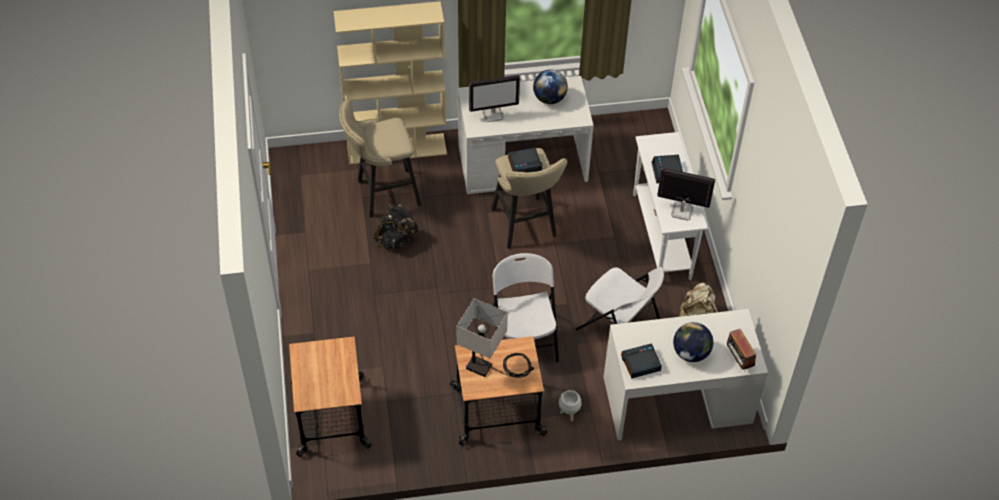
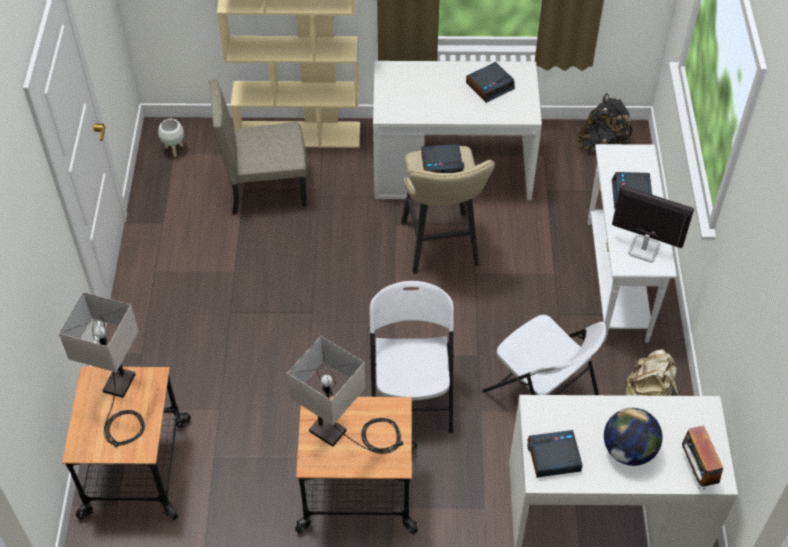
camera: 10 degrees right, 0 degrees up
(324, 365) = (119, 402): none -> table lamp
(381, 194) = (267, 188): beige stool -> beige chair
(396, 240) = (273, 246): black backpack -> black backpack (602, 143)
(493, 114) = (413, 97): monitor -> none
(549, 98) = (490, 85): globe -> alarm clock
(568, 414) = (453, 507): white planter -> white planter (174, 149)

